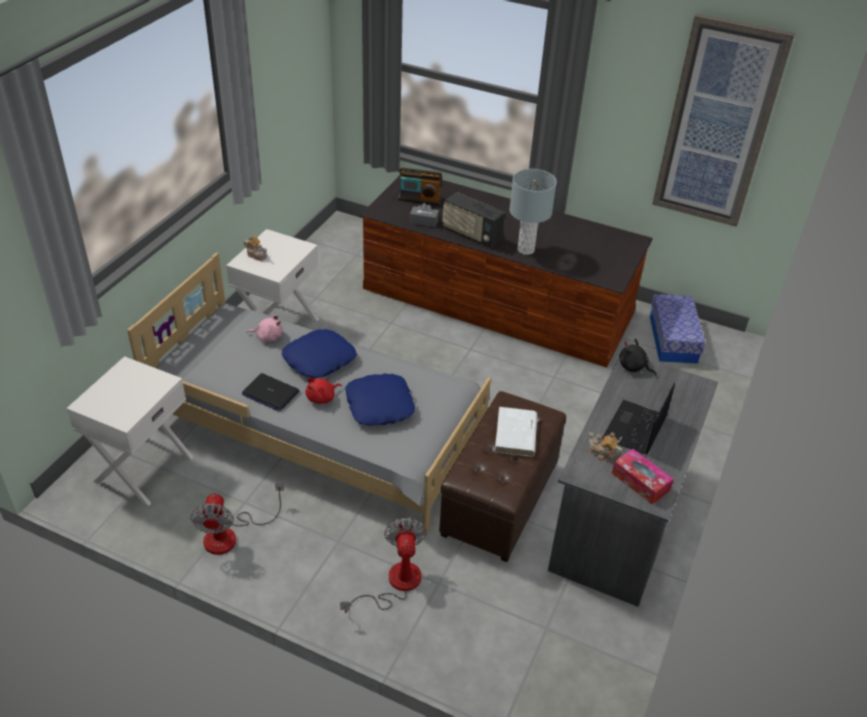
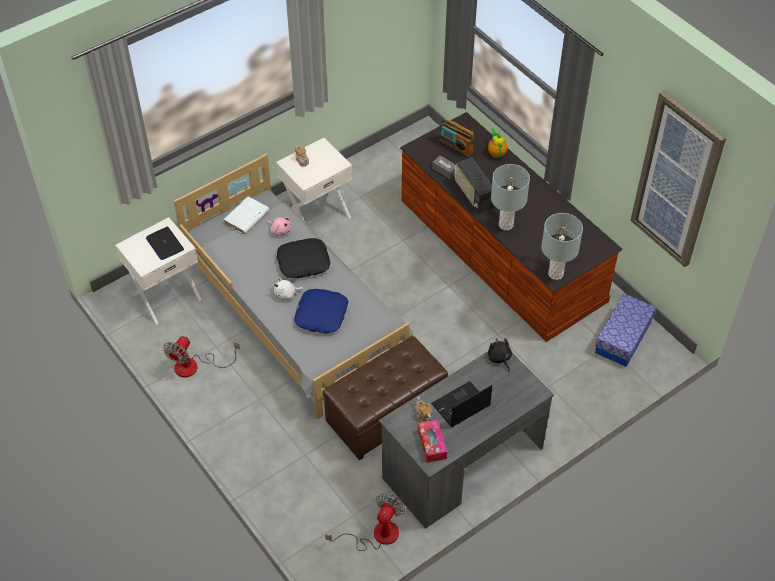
camera: 30 degrees right, 10 degrees up
(270, 393) = (255, 277): laptop -> laptop (164, 244)
(319, 359) = (303, 262): blue pillow -> black pillow
(322, 398) = (286, 294): red plush toy -> white plush toy
(394, 584) = (276, 443): fan -> fan (376, 535)
(463, 193) = (496, 152): none -> teapot
(515, 435) = (397, 374): white book -> white book (246, 217)
(612, 277) = (555, 274): none -> grey table lamp

